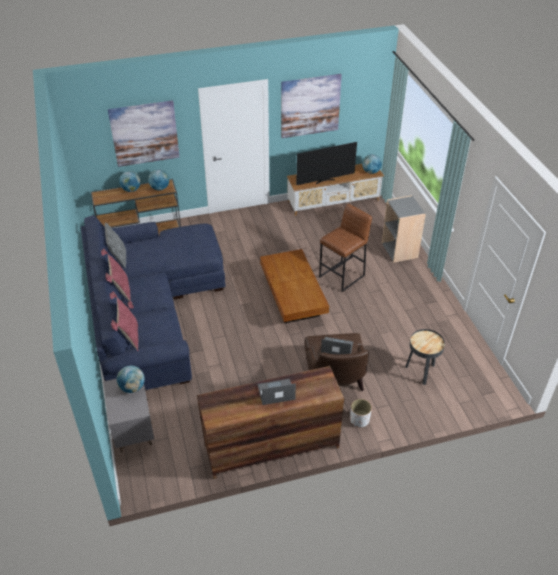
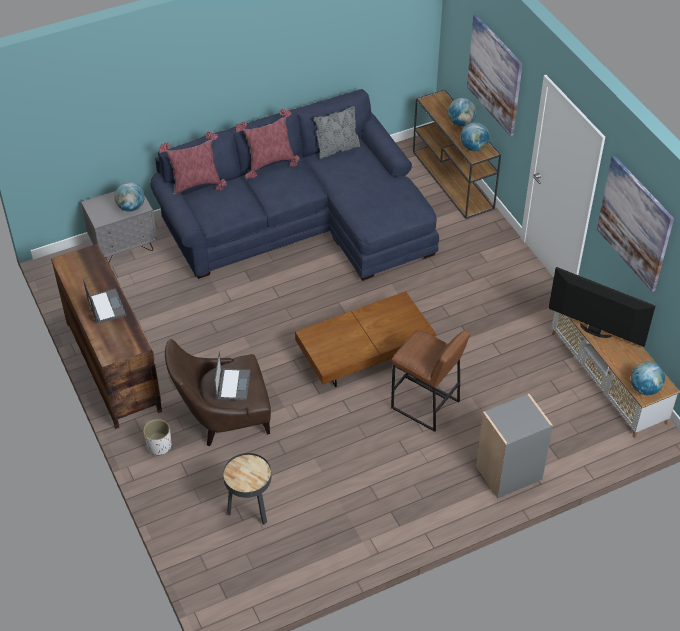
camera: 80 degrees right, 5 degrees up
(325, 181) = (594, 332): television -> television turned 150 degrees clockwise

